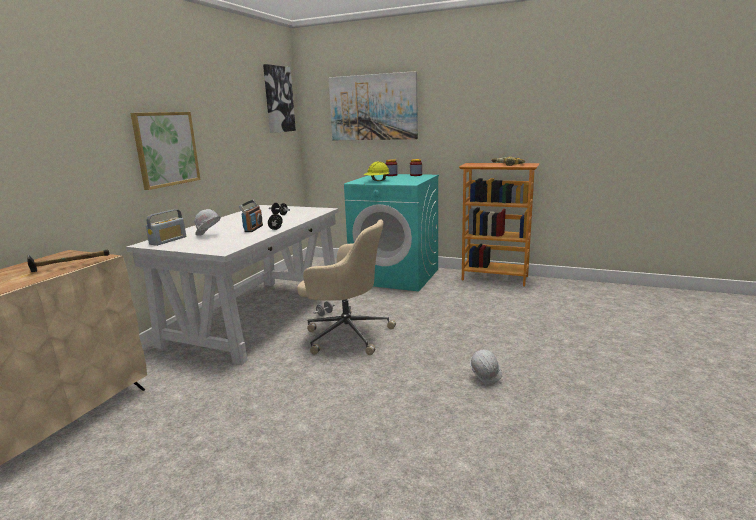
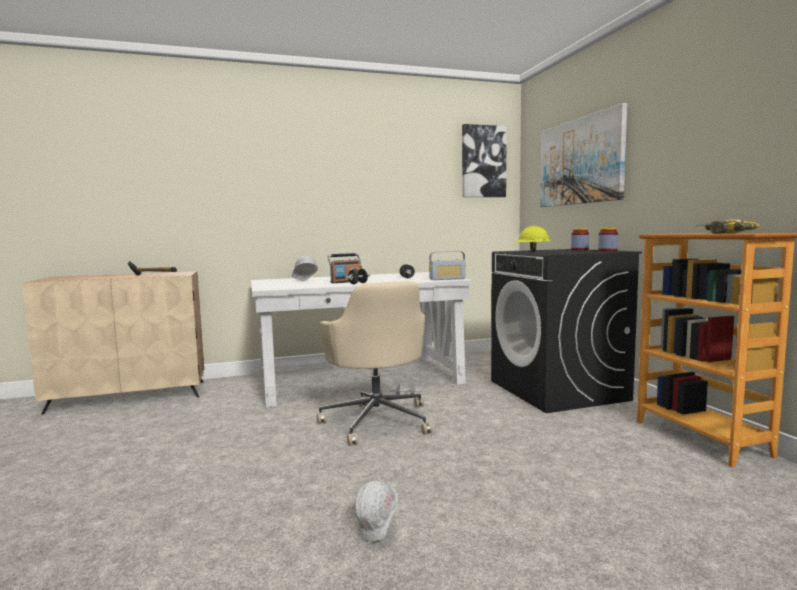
camera: 50 degrees right, 10 degrees down
(166, 149) = (313, 203): picture -> none
(168, 240) = (277, 280): radio -> radio (447, 279)
(396, 276) = (558, 390): turquoise washing machine -> black washing machine

